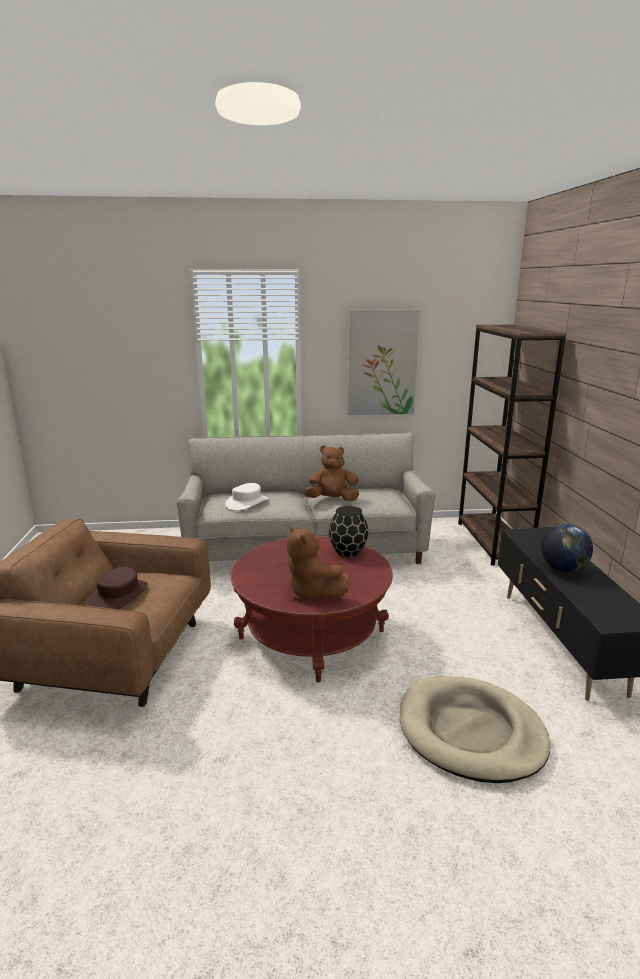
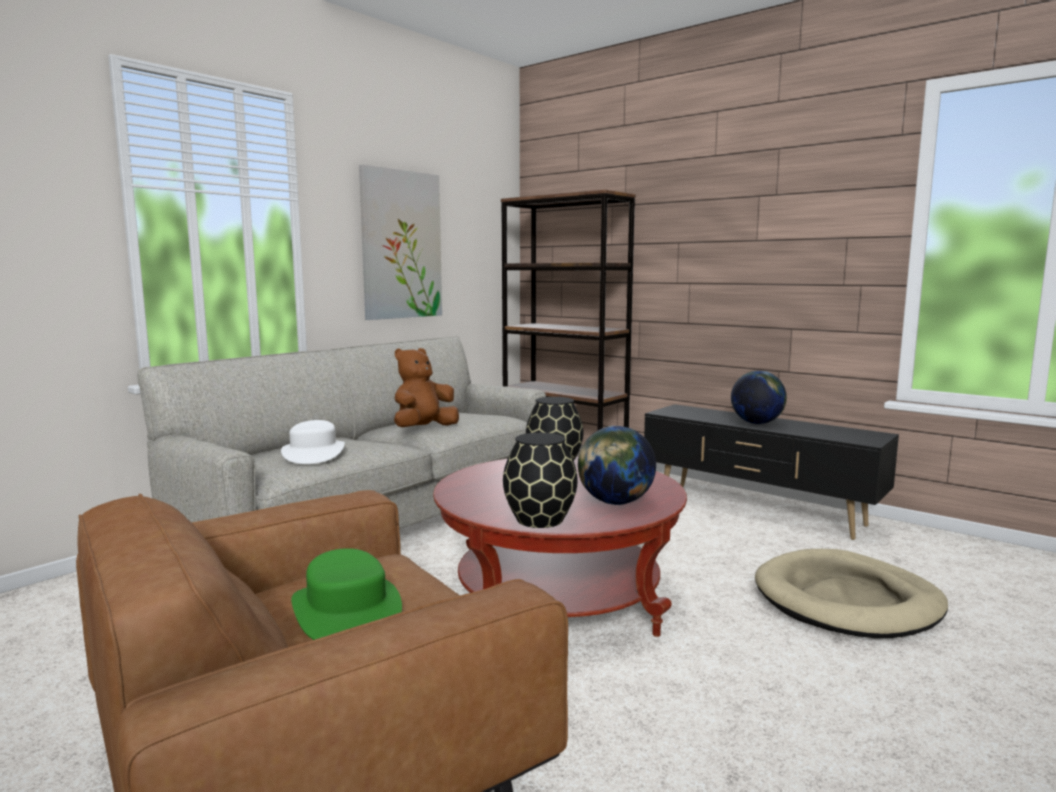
camera: 45 degrees left, 10 degrees down
(119, 595) = (347, 611): brown hat -> green hat
(256, 585) = (539, 519): none -> black vase
(312, 592) = (615, 503): brown plush toy -> globe

